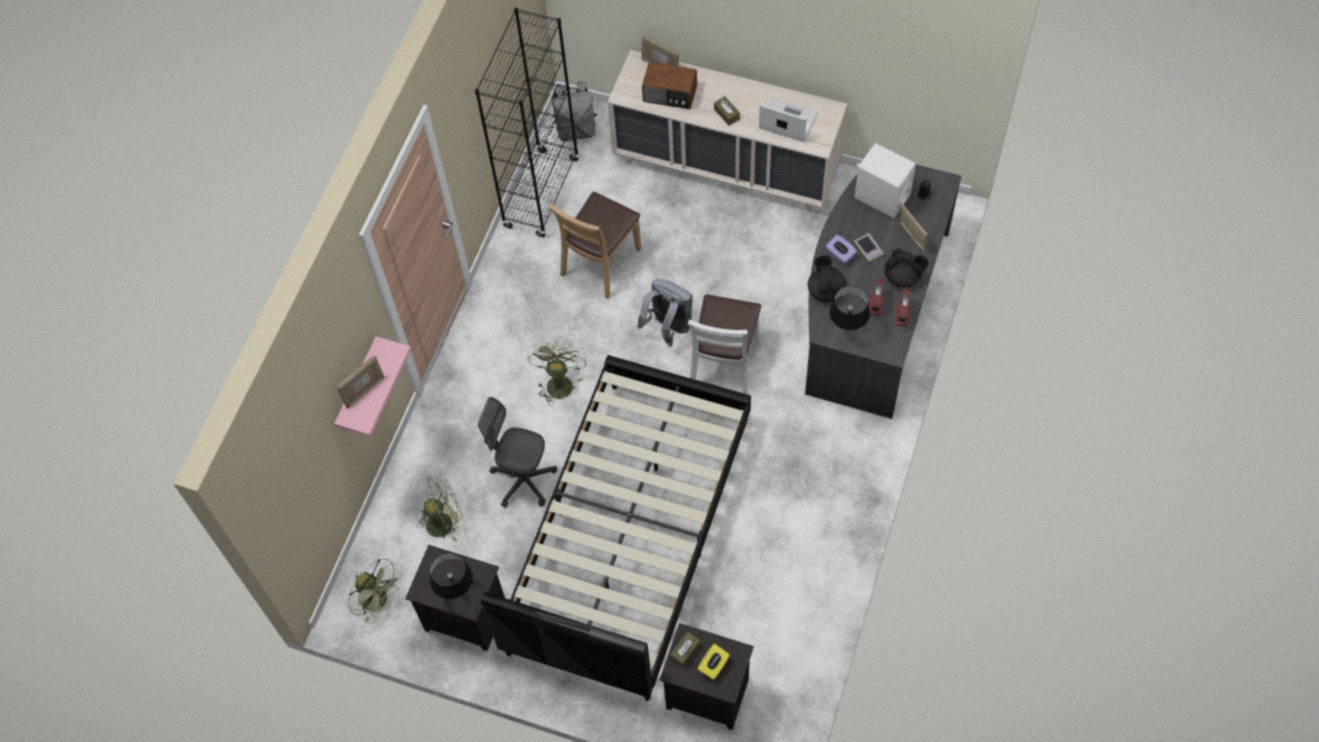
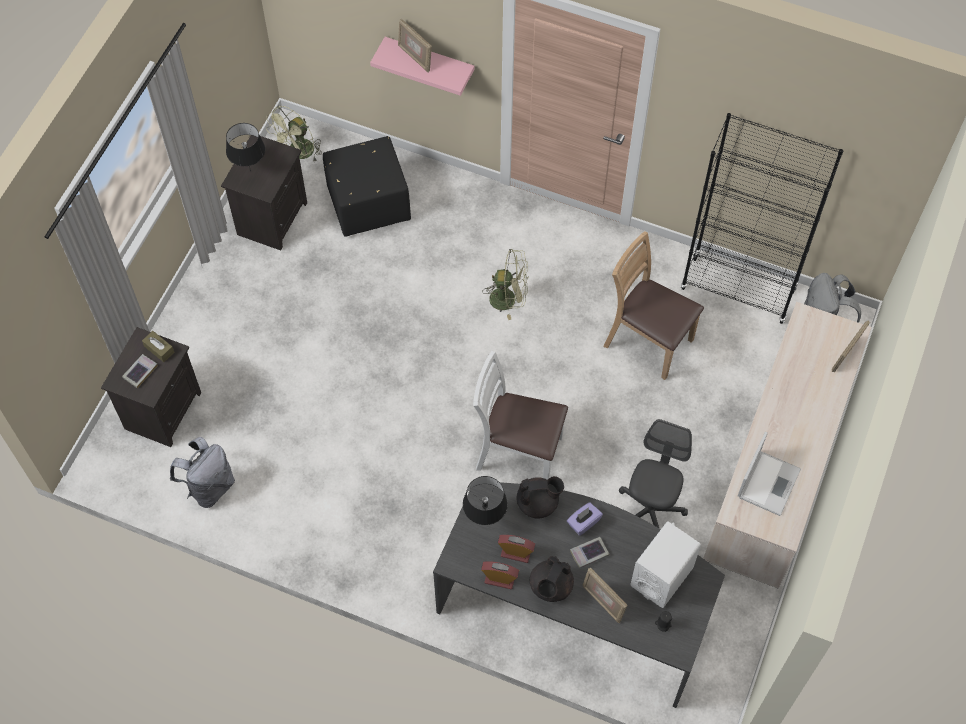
camera: 90 degrees right, 0 degrees up
(445, 521) = (369, 203): green fan -> black ottoman
(523, 480) = (403, 266): grey office chair -> grey office chair (649, 510)
(629, 535) = (334, 353): black bed -> none
(668, 327) = (565, 401): grey backpack -> grey backpack (209, 486)
(670, 95) = (806, 363): radio -> none
(713, 666) = (140, 372): yellow tissue box -> book
(726, 114) = (779, 419): brown tissue box -> none
(911, 238) = (602, 602): picture frame -> picture frame turned 75 degrees clockwise

